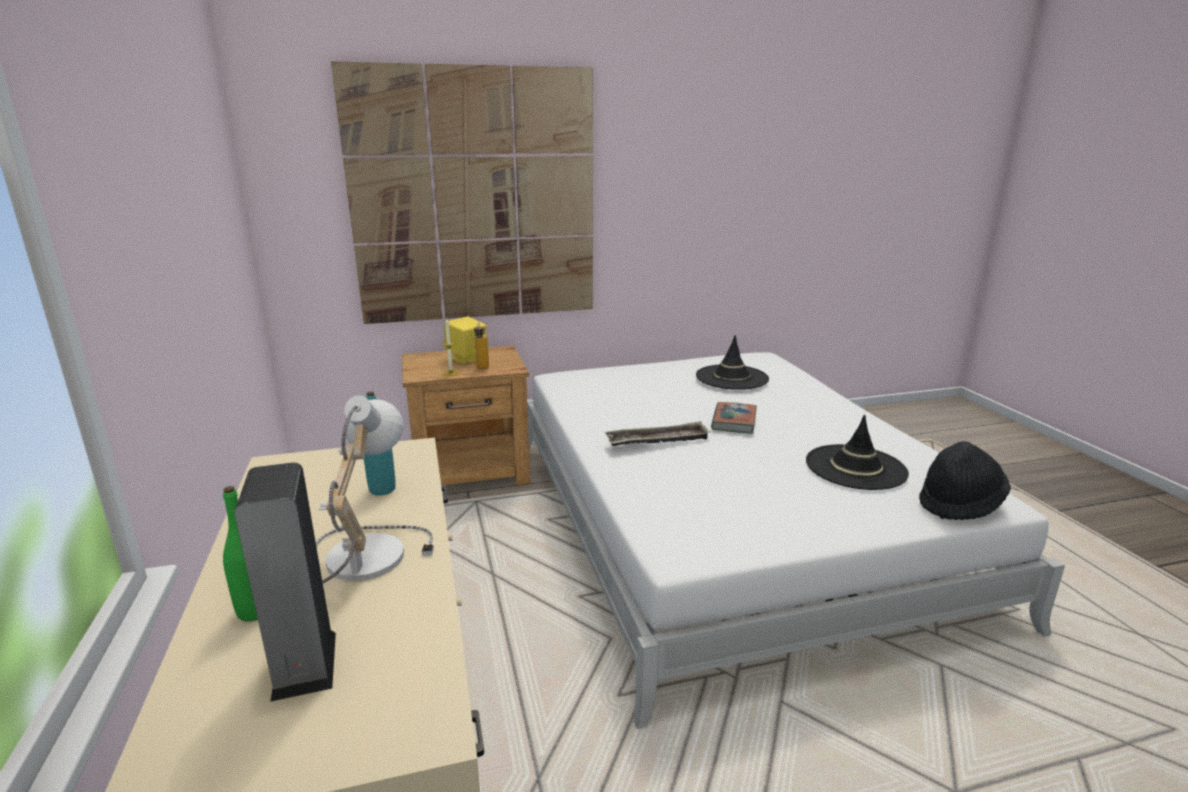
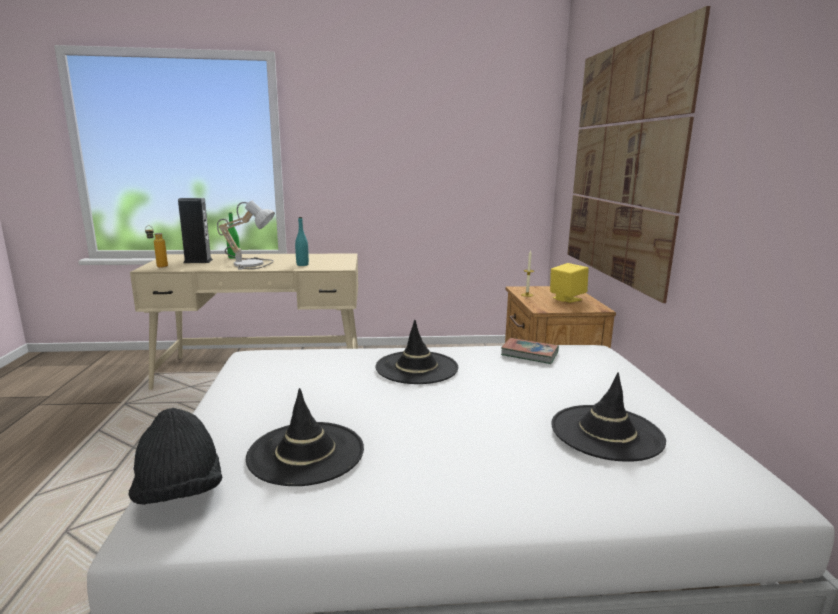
camera: 100 degrees right, 5 degrees down
(482, 369) = (538, 301): bottle -> bottle (158, 266)
(657, 440) = (416, 368): tray -> black hat
(734, 421) = (451, 408): book -> book (529, 354)

